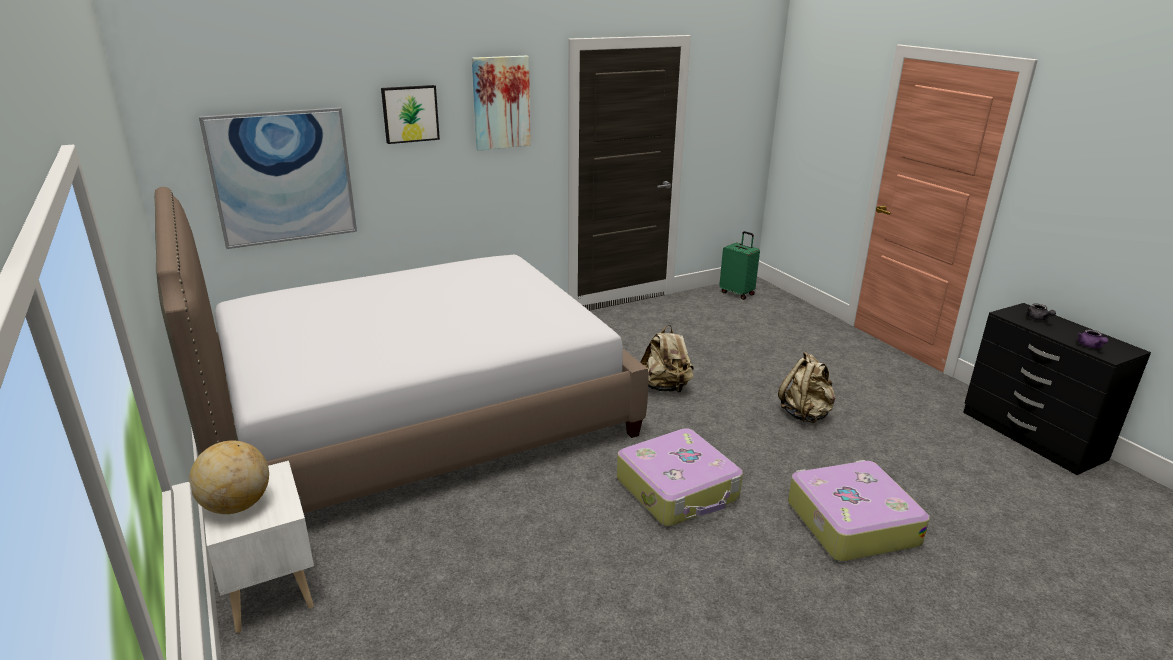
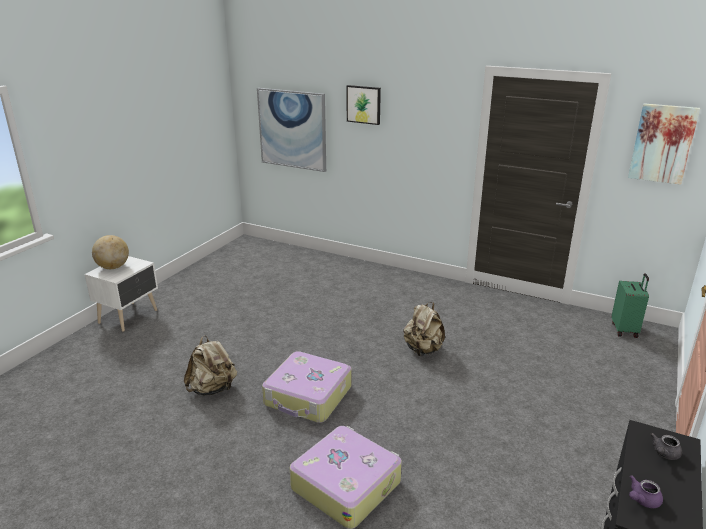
camera: 55 degrees right, 0 degrees up
(416, 417) = (285, 289): bed -> none
(501, 103) = (425, 107): picture -> picture (662, 143)
(805, 414) = (472, 422): beige backpack -> beige backpack (213, 389)

